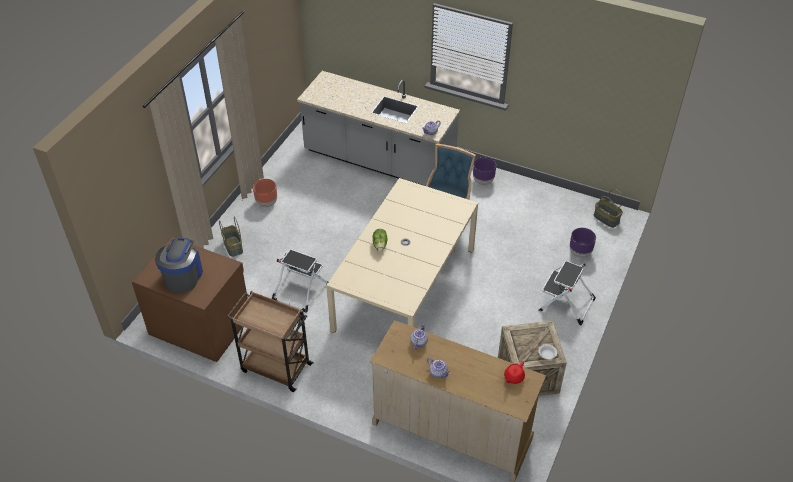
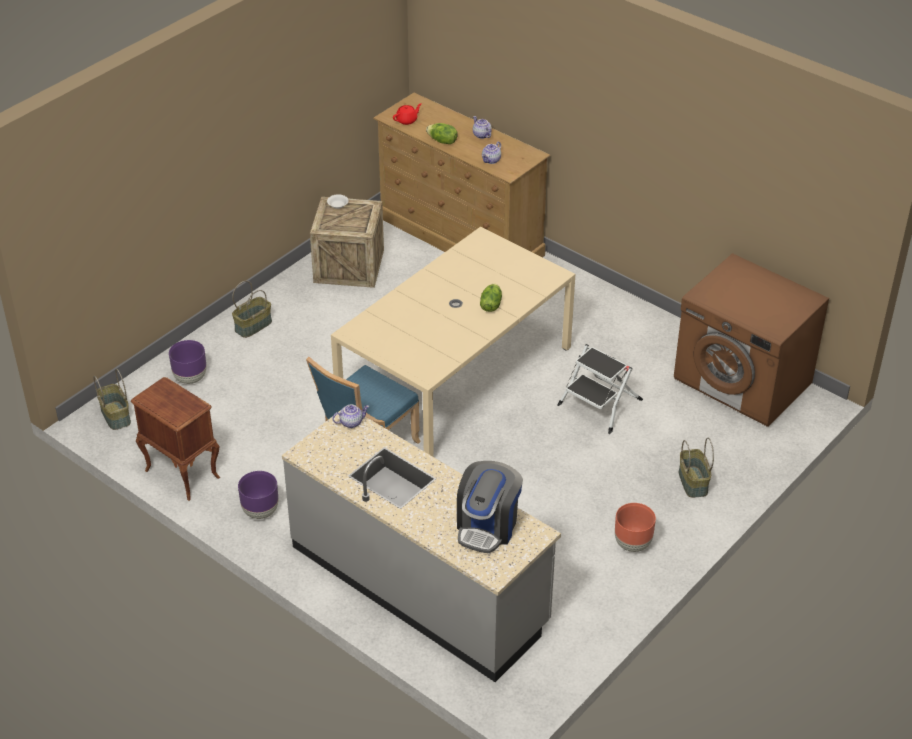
camera: 165 degrees left, 5 degrees down
(183, 276) = (760, 291): coffee machine -> coffee machine (487, 526)
(275, 367) = (647, 324): brown cart -> none
(470, 356) = (442, 141): none -> lettuce
(541, 192) = (181, 474): none -> brown nightstand
(566, 302) = (253, 325): step ladder -> basket

